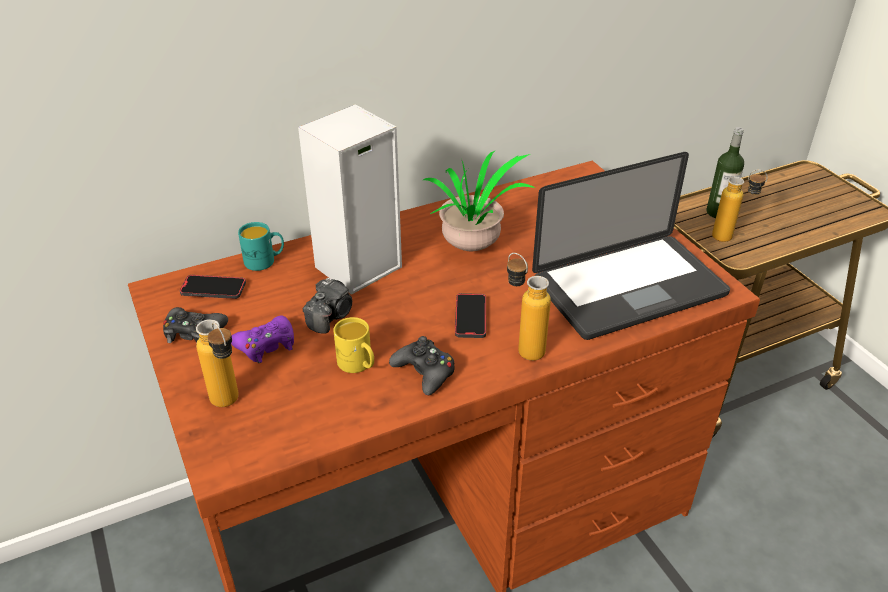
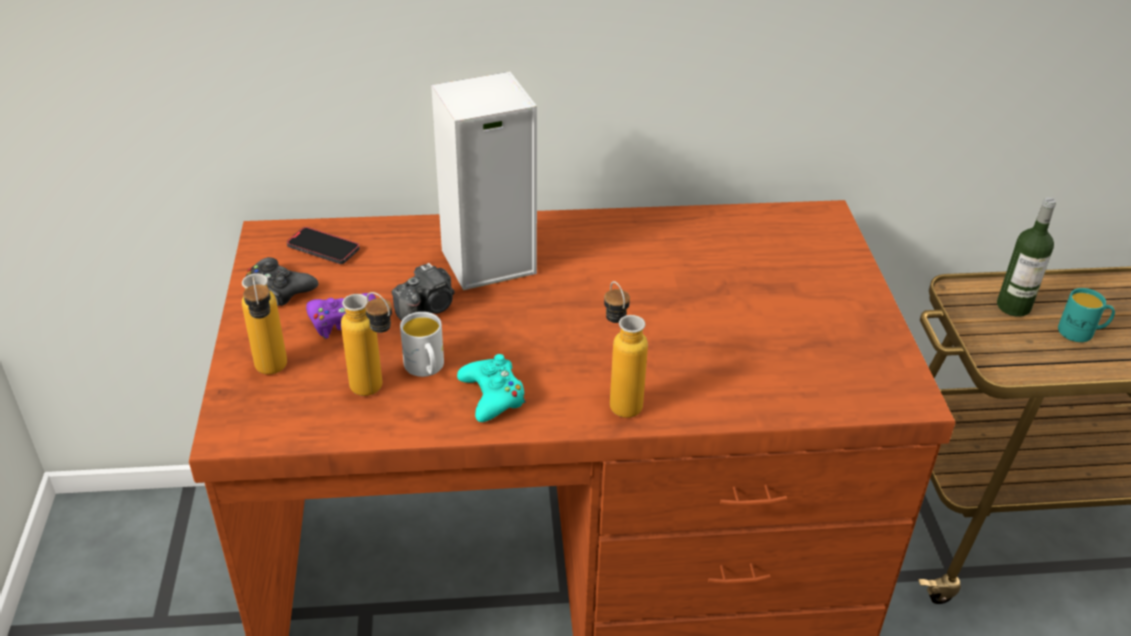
camera: 20 degrees right, 0 degrees up
(265, 261) = (393, 231): turquoise mug -> turquoise mug (1081, 332)
(358, 365) = (426, 369): yellow mug -> white mug
(425, 372) = (492, 396): black game controller -> turquoise game controller
(470, 318) = (580, 350): phone -> none
(475, 248) = (634, 272): potted plant -> none
(629, 288) = (791, 365): laptop -> none
(730, 238) = (1009, 343): bottle -> bottle (376, 392)

